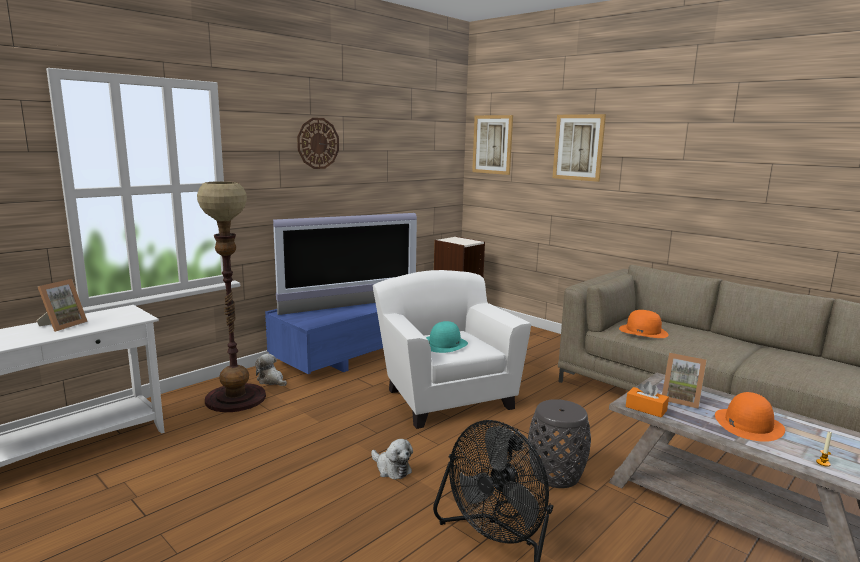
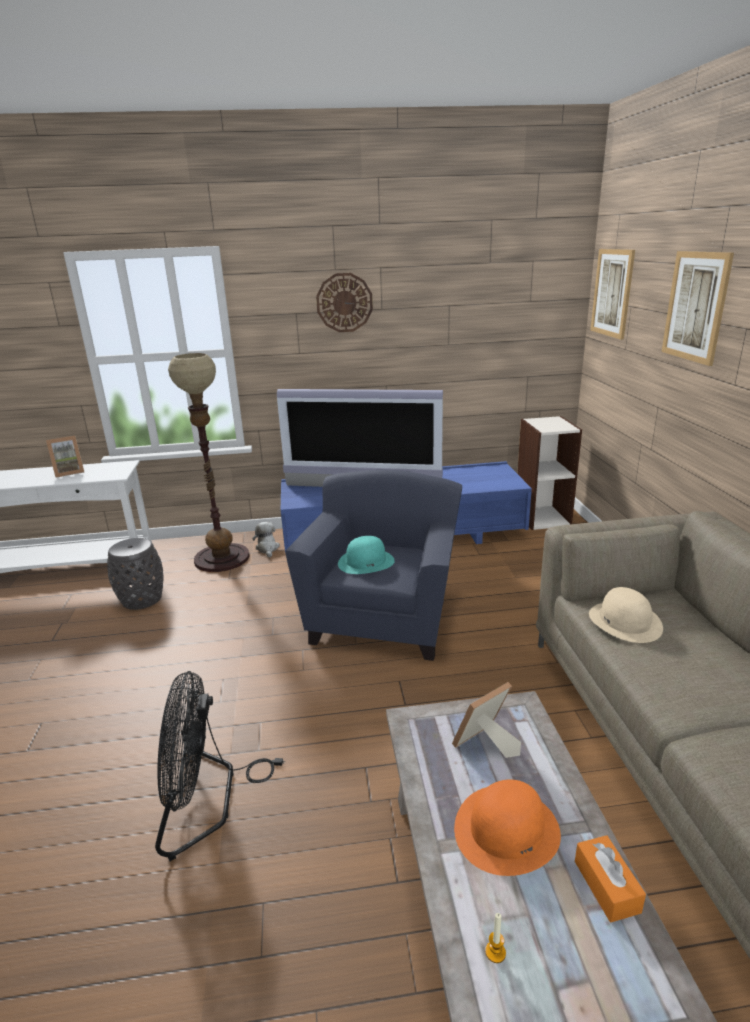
camera: 40 degrees right, 10 degrees up
(391, 469) = (233, 677): plush toy -> none
(444, 396) = (383, 618): white armchair -> blue armchair
(555, 475) = (357, 759): grey stool -> grey stool (142, 599)
(643, 331) = (625, 621): orange hat -> beige hat
(646, 409) = (415, 736): orange tissue box -> orange tissue box (606, 886)
(681, 400) = (485, 745): picture frame -> picture frame turned 75 degrees clockwise

